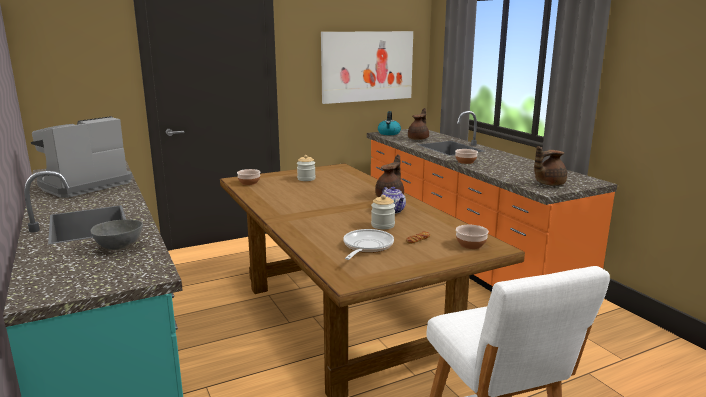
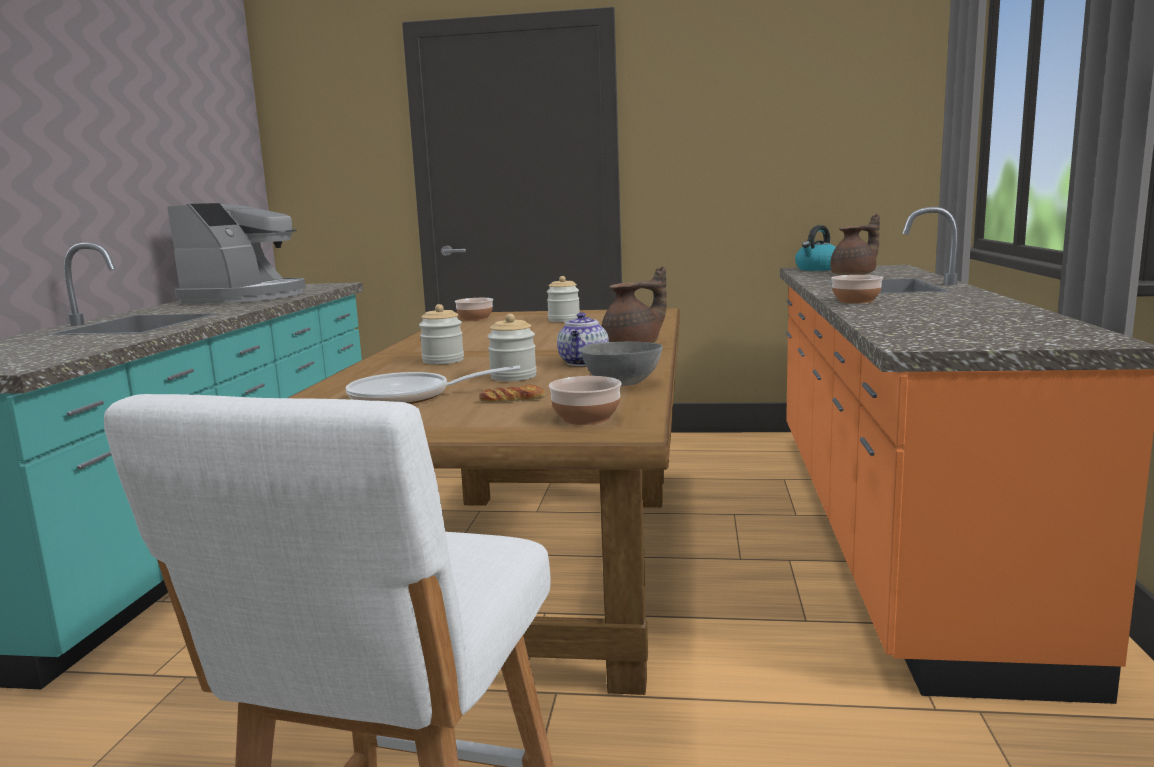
camera: 35 degrees right, 5 degrees down
(83, 185) = (247, 297): coffee machine -> coffee machine turned 120 degrees clockwise
(120, 247) = (83, 343): grey bowl -> grey bowl (622, 384)
(319, 219) = (443, 360): none -> jar
(366, 247) = (409, 397): frying pan -> frying pan turned 150 degrees counterclockwise
(367, 66) = (798, 145): picture -> none
(548, 183) = (953, 335): brown teapot -> none

